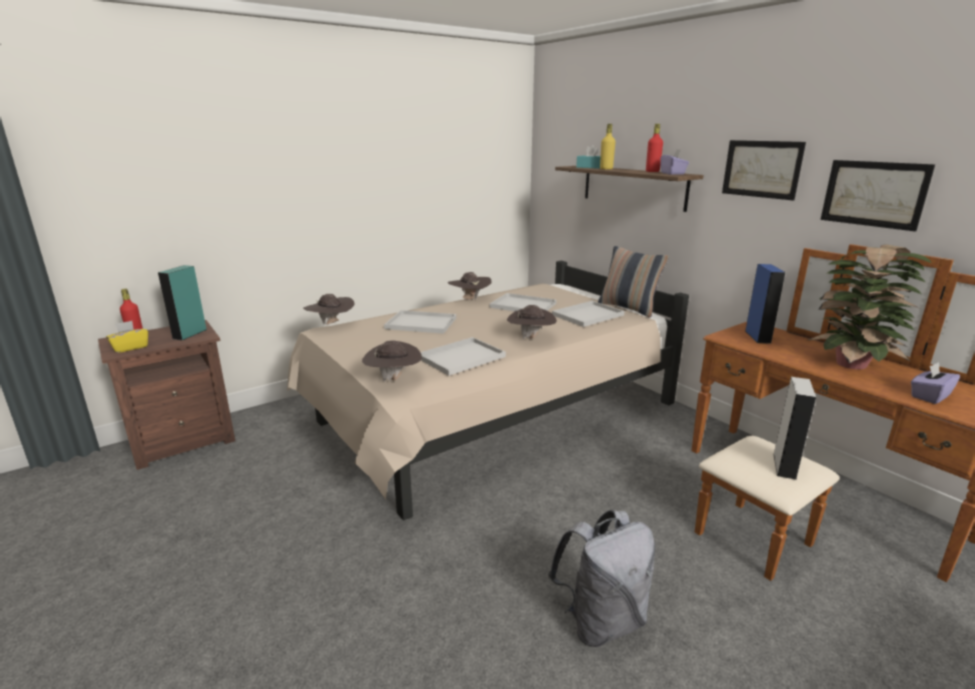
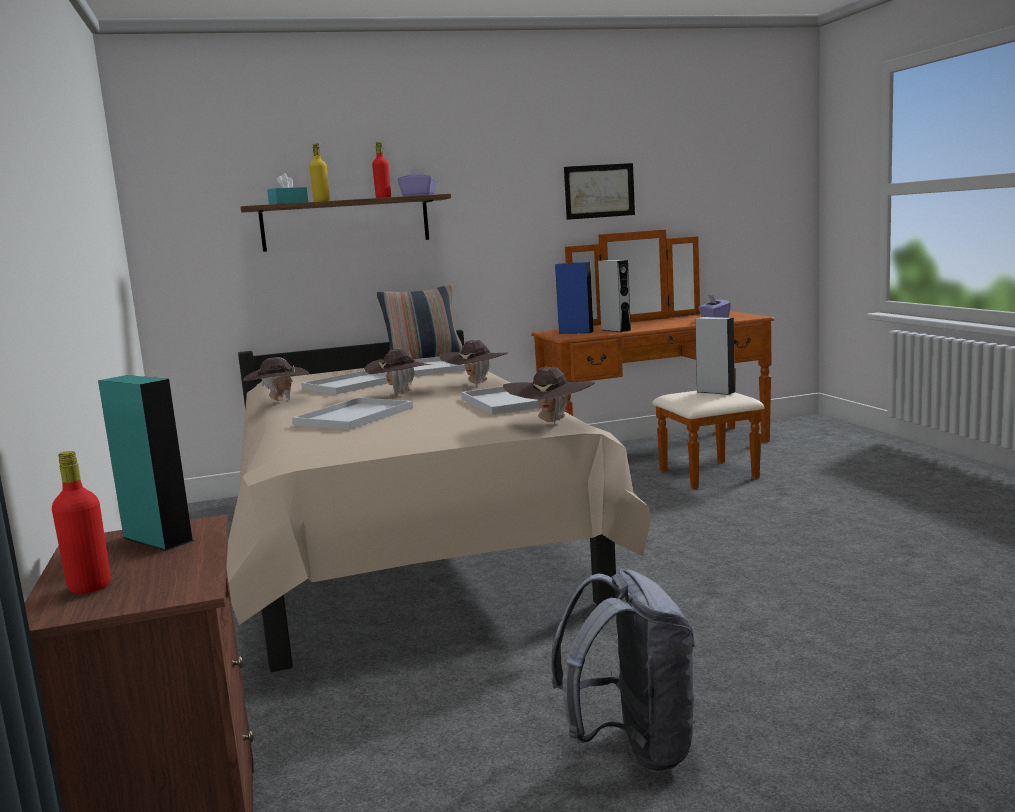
camera: 70 degrees left, 10 degrees down
(130, 347) = (167, 581): yellow tissue box -> none
(331, 325) = (274, 455): brown hat -> brown hat (401, 394)
(601, 620) = (797, 531): grey backpack -> grey backpack (632, 748)
(761, 169) = (502, 182): picture -> none
(786, 352) = (615, 330): none -> grey speaker
(851, 365) = (653, 324): potted plant -> none

